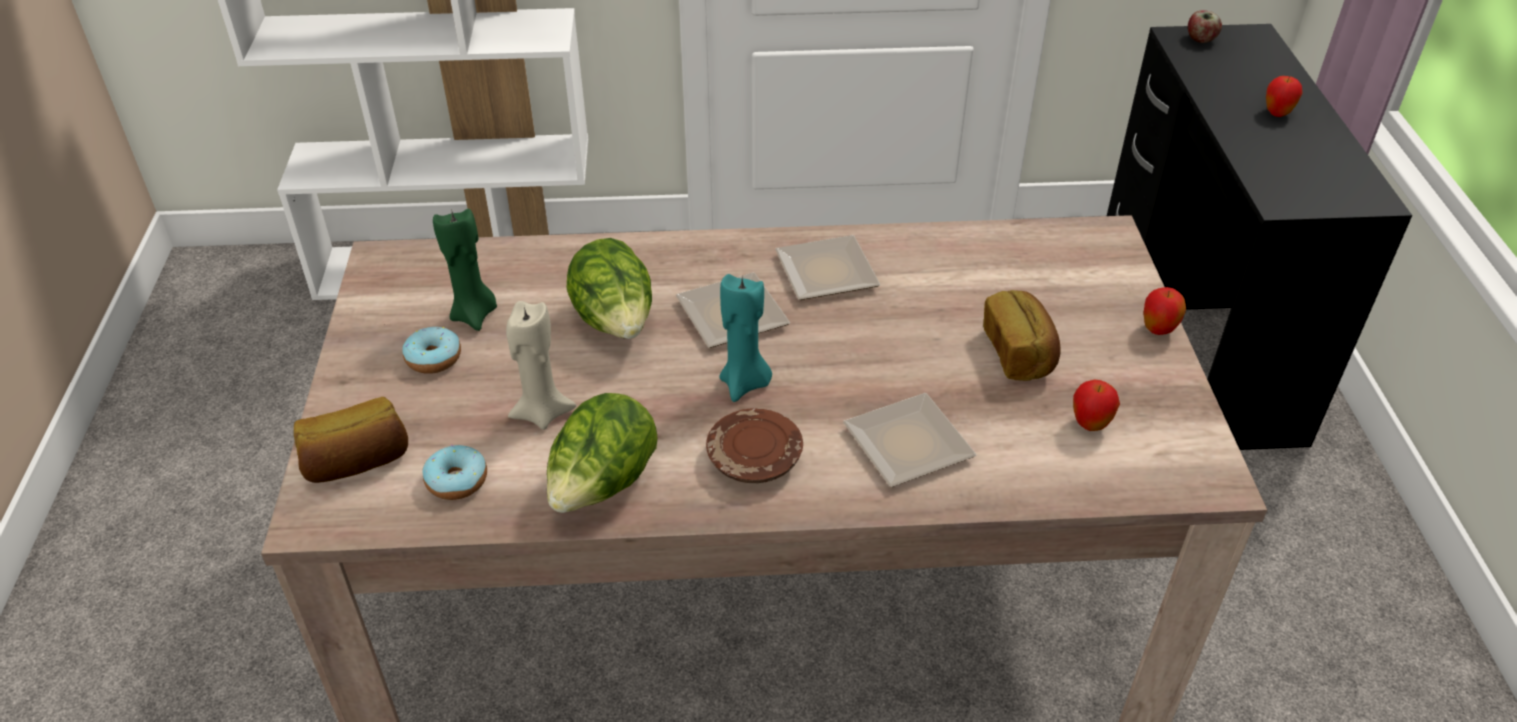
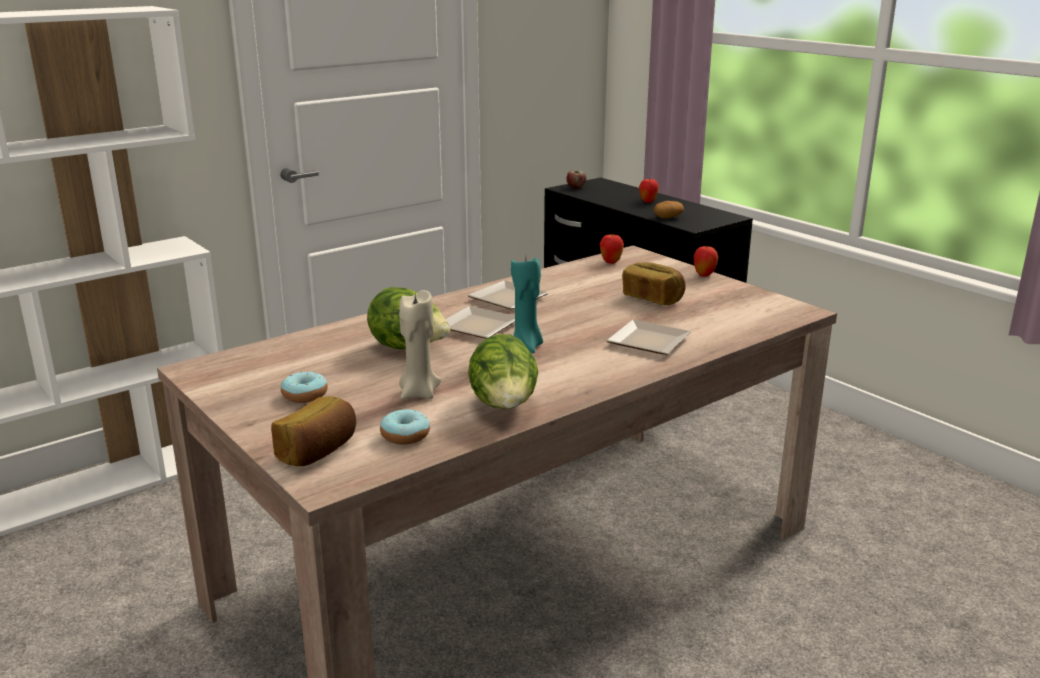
camera: 35 degrees left, 20 degrees down
(475, 315) = (306, 371): green candle -> none
(754, 459) = (576, 370): brown plate -> none
(1090, 425) = (723, 310): apple -> apple (611, 262)
(1264, 165) = (668, 217): none -> potato

